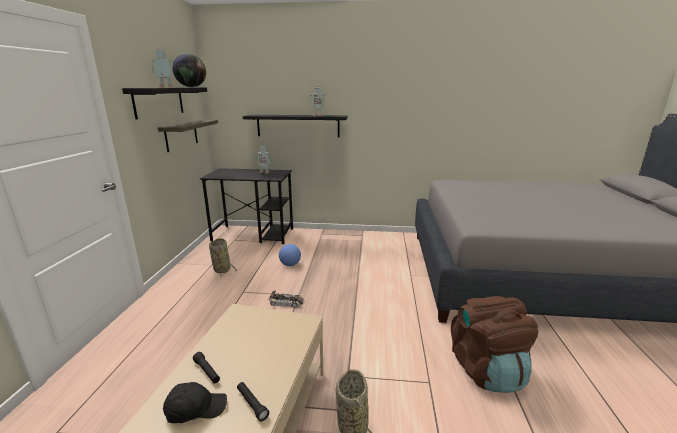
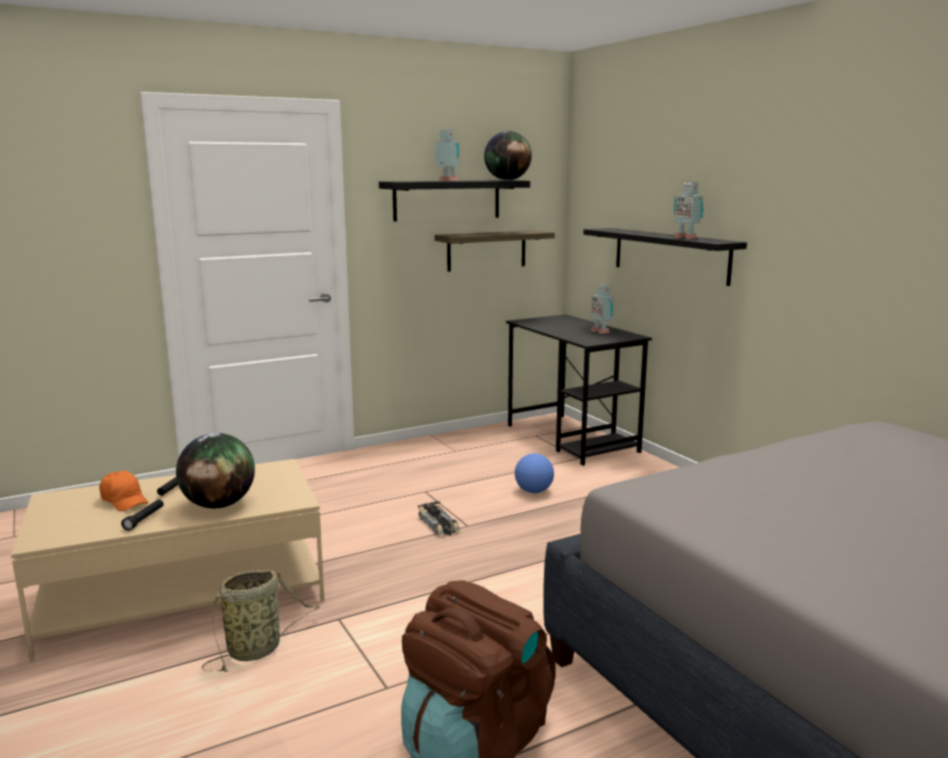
camera: 55 degrees right, 5 degrees down
(195, 409) = (125, 501): black cap -> orange cap
(222, 269) = (455, 460): basket -> none
(271, 356) = (219, 505): none -> globe

